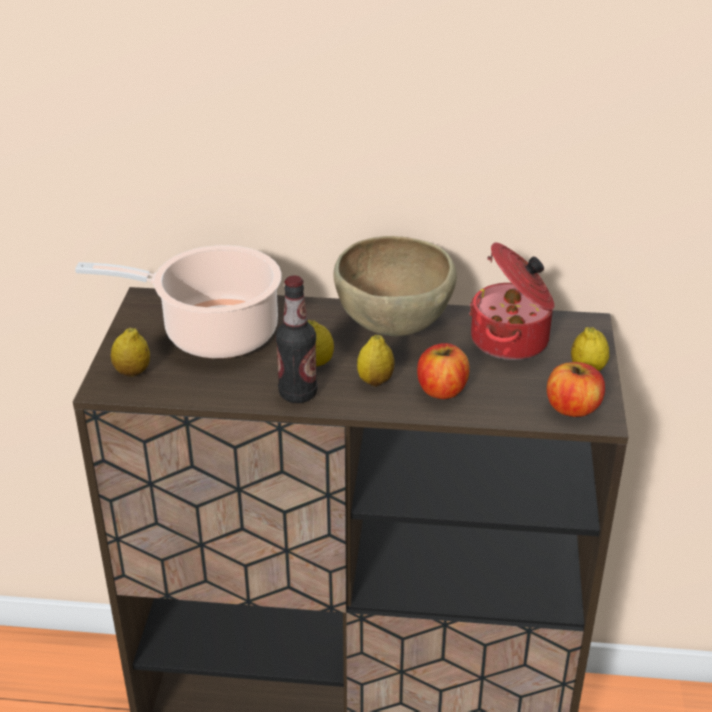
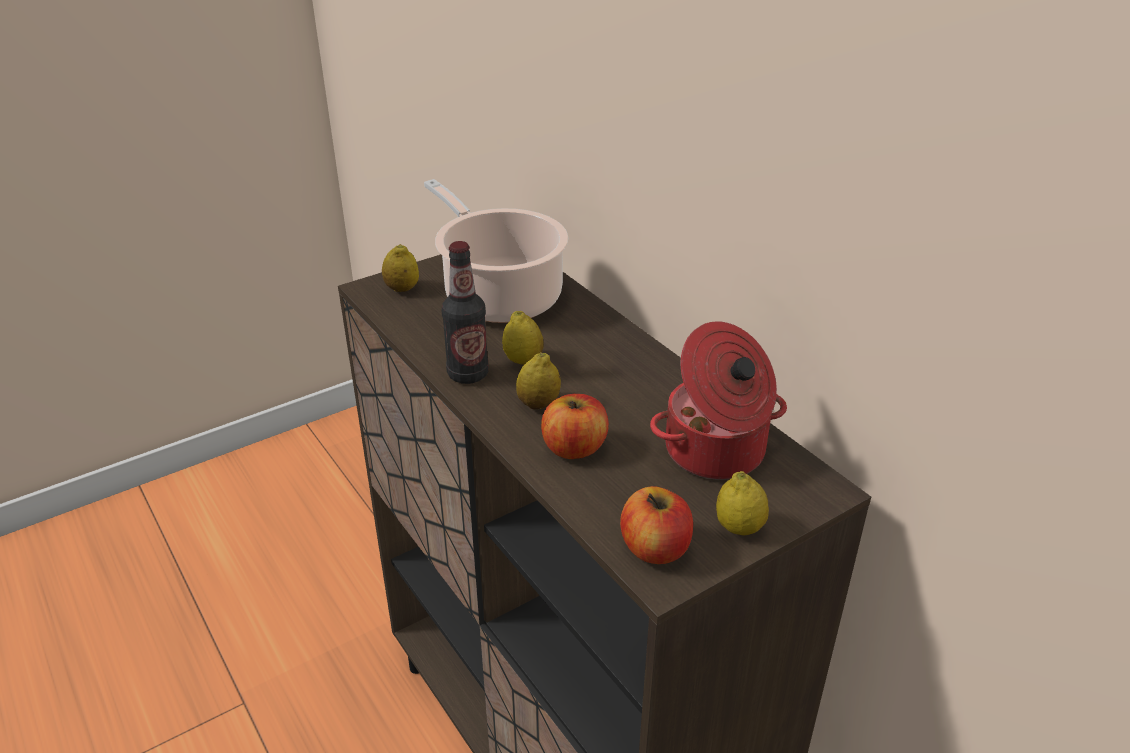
camera: 50 degrees right, 0 degrees up
(393, 327) = (634, 373): brown bowl -> none

